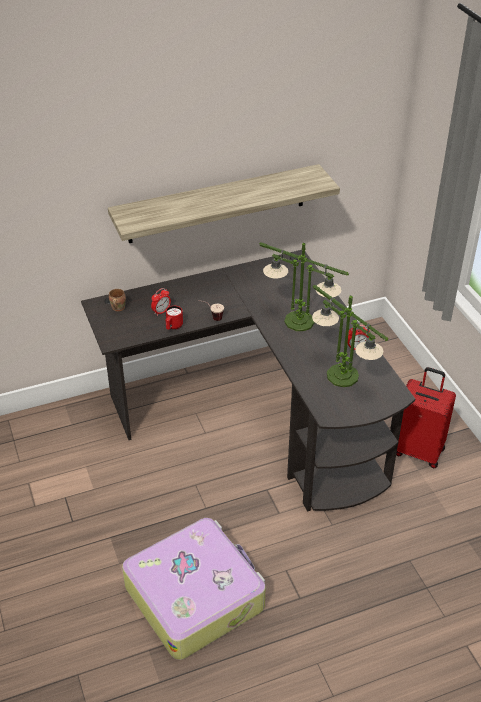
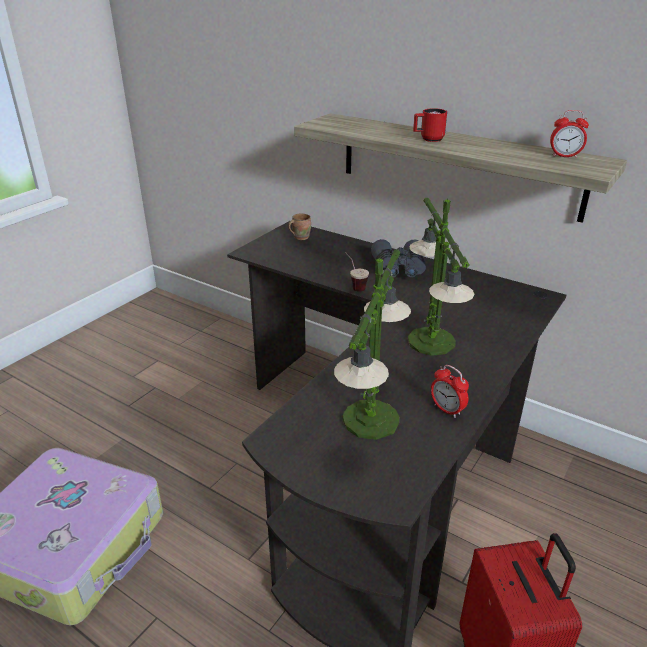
camera: 55 degrees right, 10 degrees down
(161, 311) = (325, 258): alarm clock -> alarm clock (564, 156)
(173, 327) = (310, 272): red mug -> red mug (428, 139)
(211, 290) = (398, 269): none -> grey binoculars

